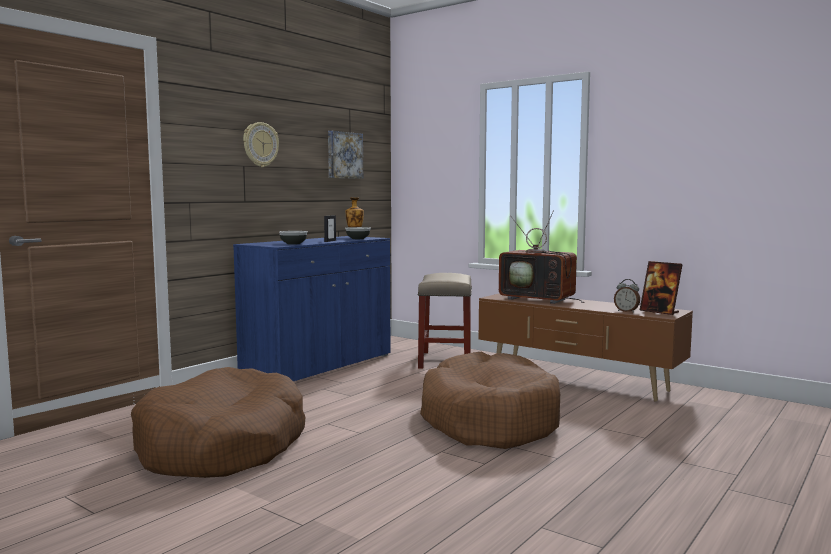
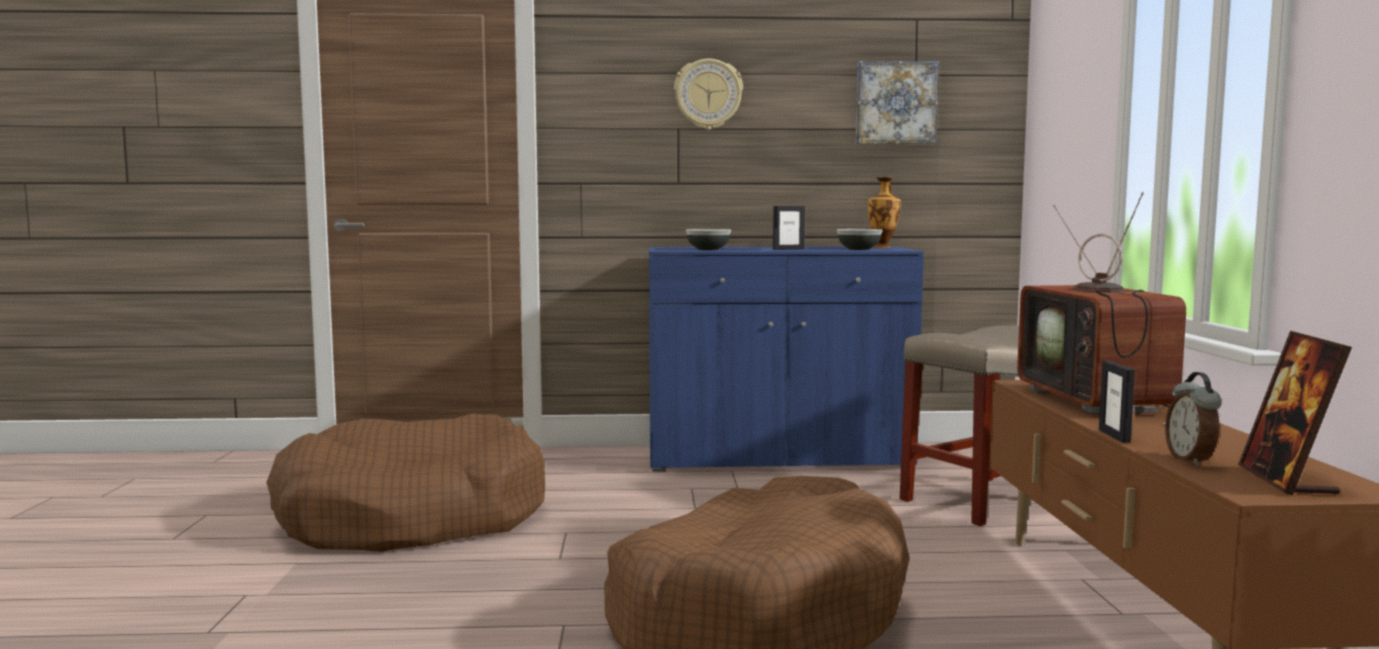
camera: 50 degrees right, 0 degrees up
(586, 309) = (1114, 436): none -> picture frame

